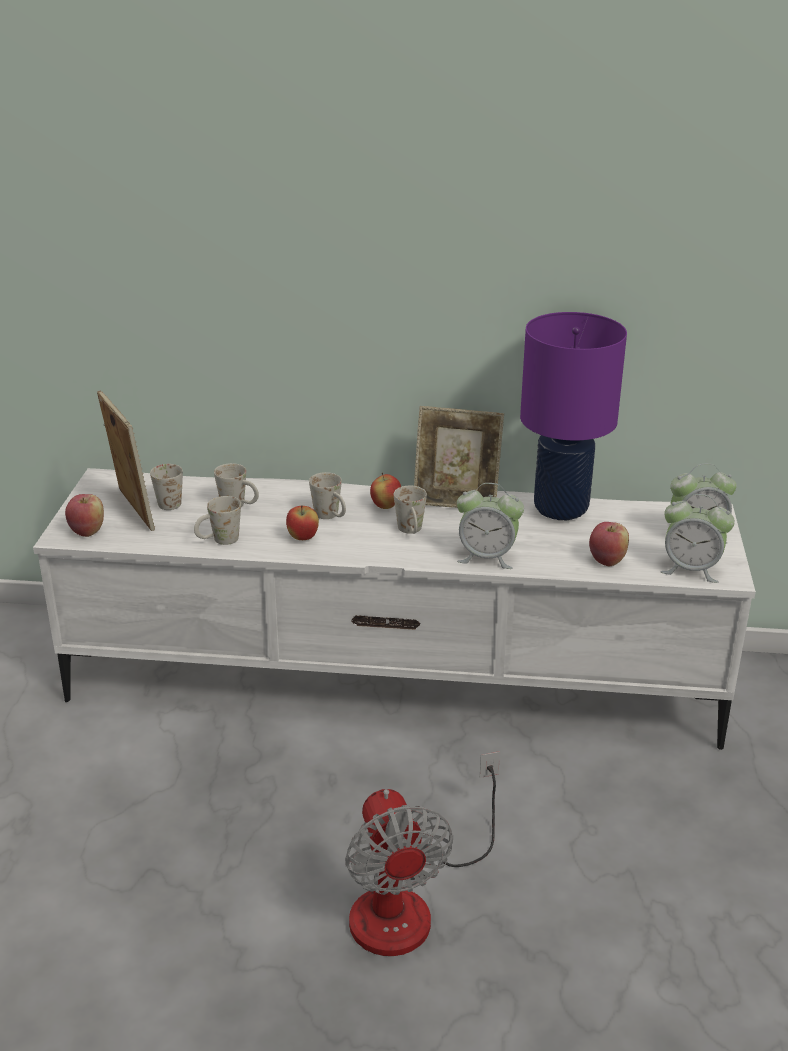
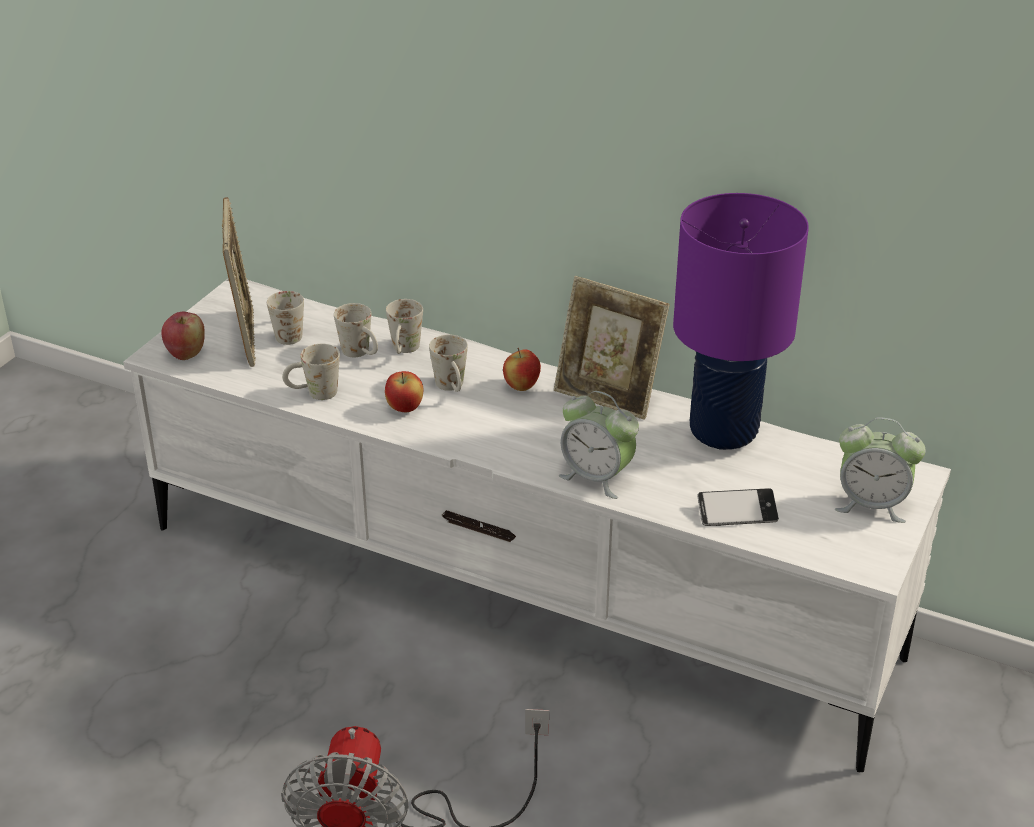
camera: 20 degrees right, 5 degrees up
(411, 531) = (530, 426): white mug -> white mug (404, 351)
(607, 560) = (737, 513): apple -> phone
(691, 569) = (834, 548): alarm clock -> none

